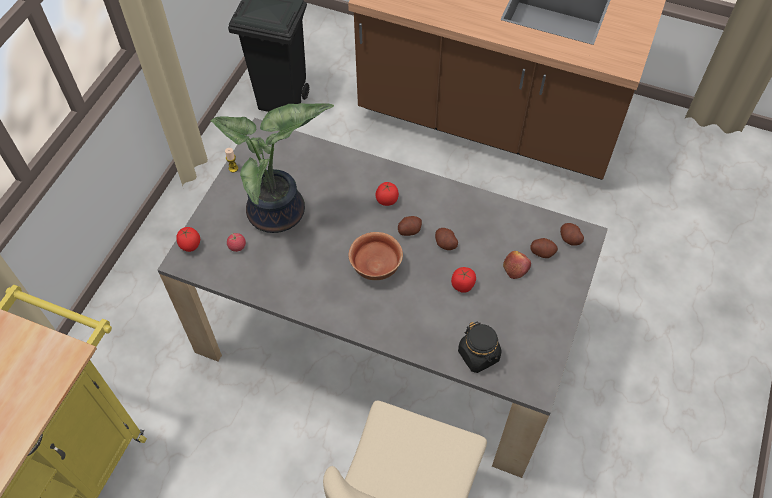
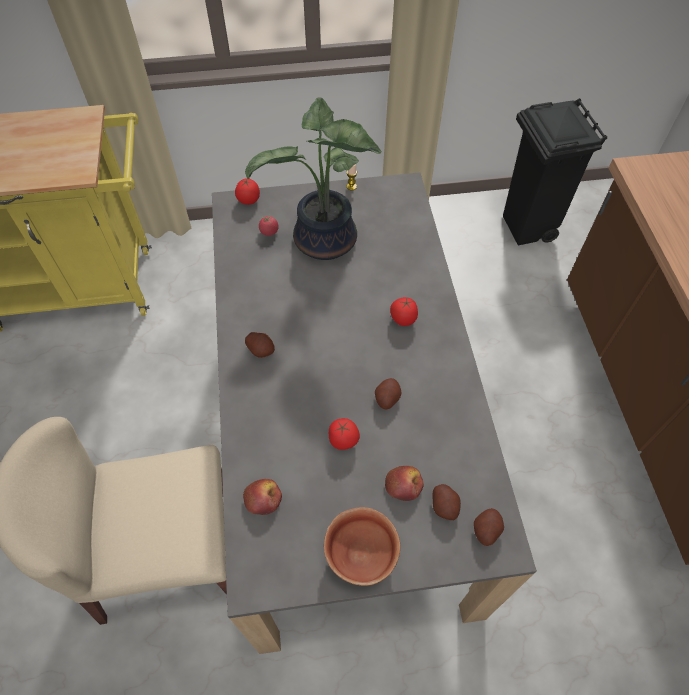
camera: 60 degrees right, 0 degrees up
(375, 267) = (315, 349): bowl -> bowl (359, 554)
(409, 230) = (381, 356): potato -> potato (261, 349)
(479, 355) = (263, 499): black jar -> apple

